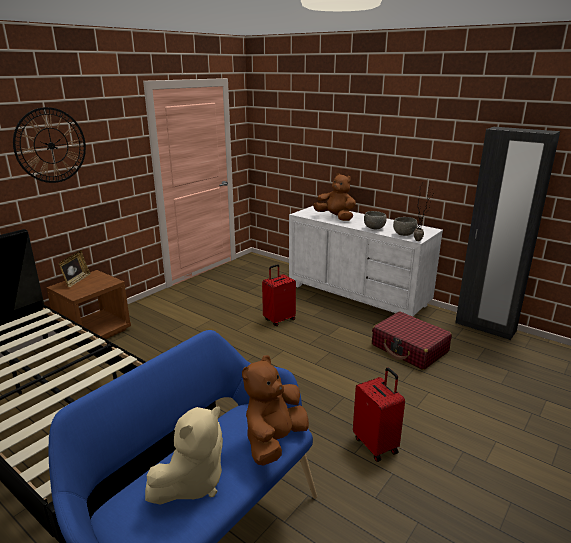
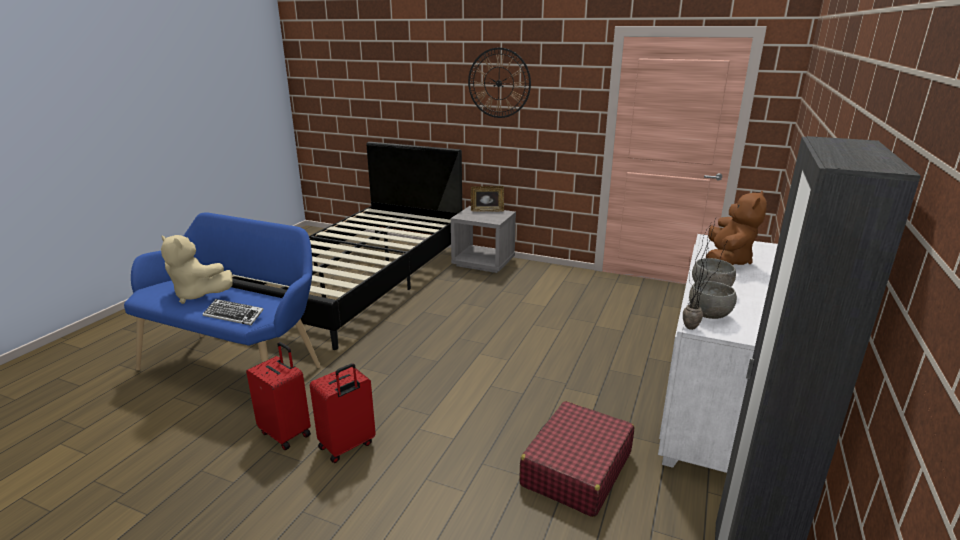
camera: 75 degrees right, 0 degrees up
(94, 332) = (484, 262): brown nightstand -> grey nightstand
(274, 441) = (234, 315): brown plush toy -> keyboard
(279, 319) = (577, 346): red suitcase -> red suitcase (286, 433)

